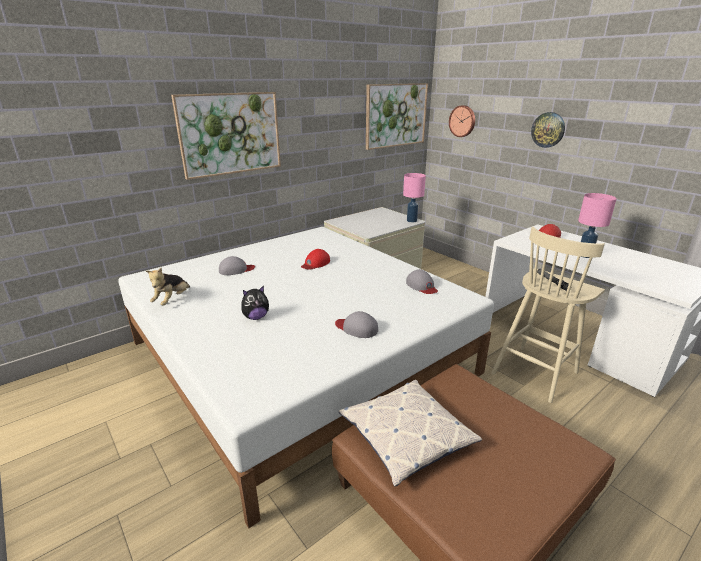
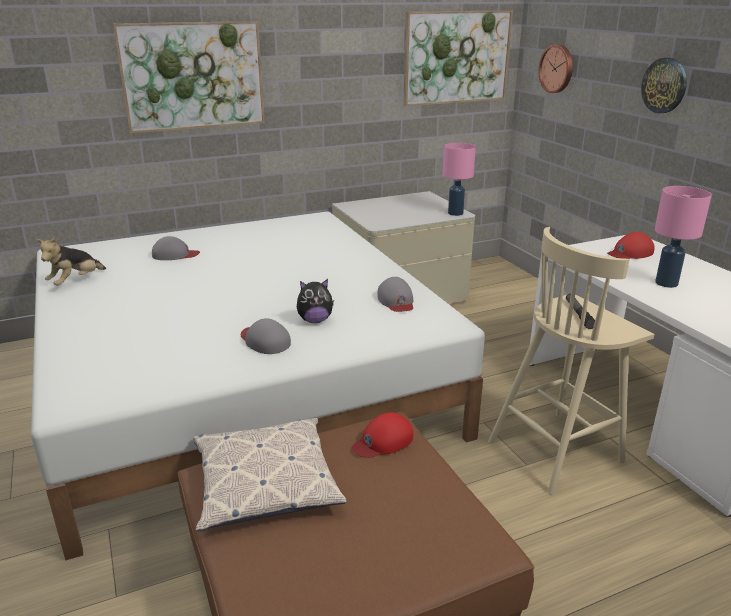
camera: 15 degrees right, 0 degrees up
(256, 317) = (154, 312): plush toy -> plush toy (315, 320)
(315, 263) = (279, 257): red cap -> red cap (383, 441)

